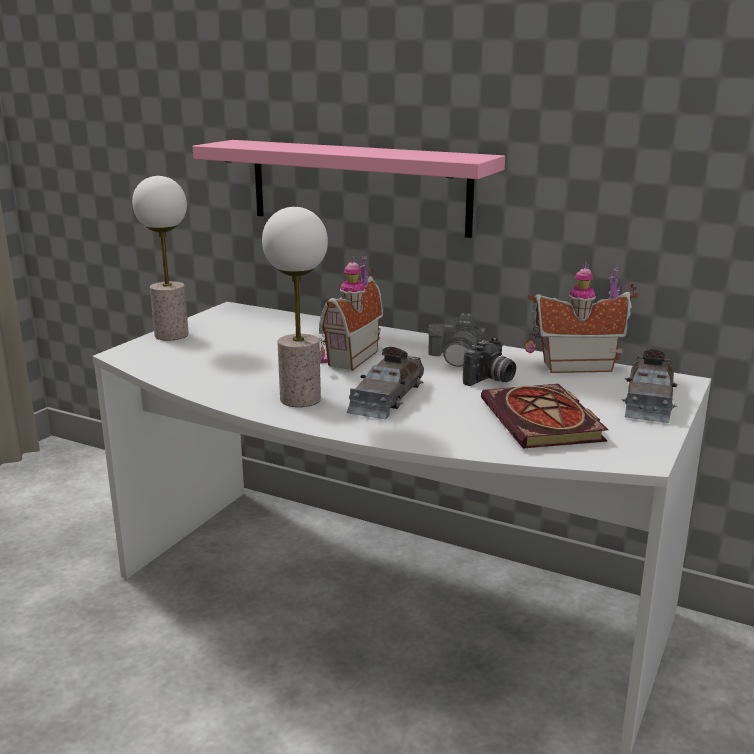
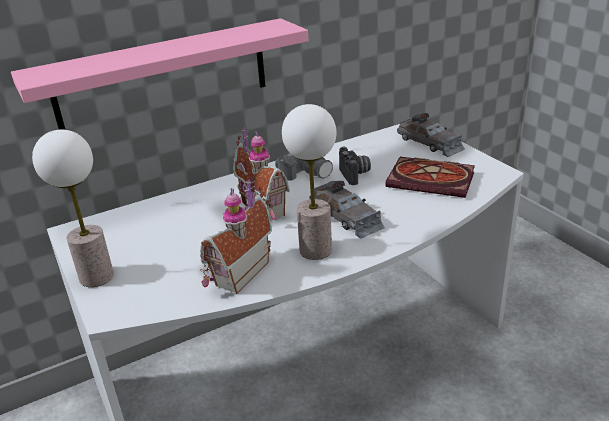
camera: 55 degrees left, 10 degrees up
(574, 365) = (360, 144): toy house -> toy house (237, 273)

